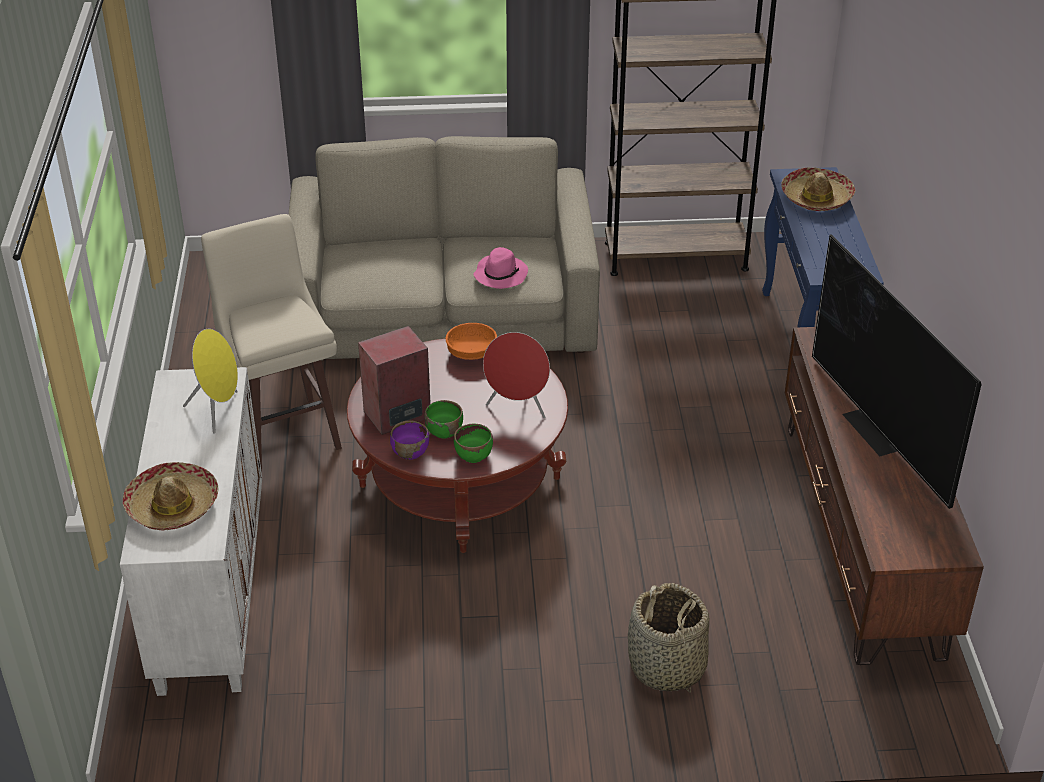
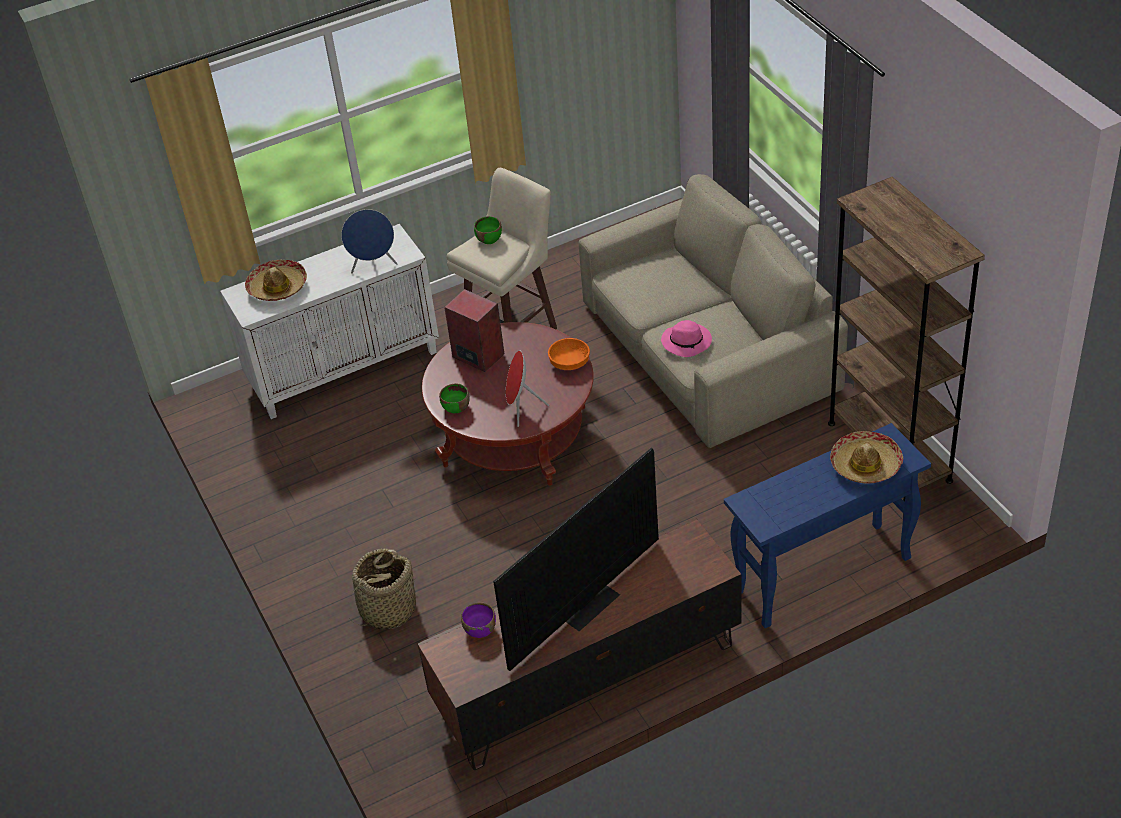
camera: 70 degrees right, 5 degrees up
(218, 411) = (374, 265): yellow speaker -> blue speaker
(410, 452) = (441, 377): purple bowl -> purple bowl (480, 629)
(444, 431) = (473, 384): green bowl -> green bowl (489, 239)

